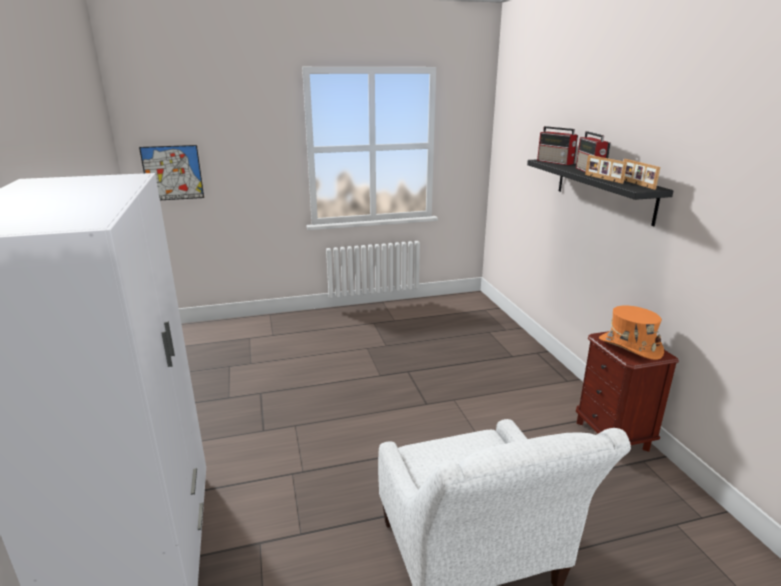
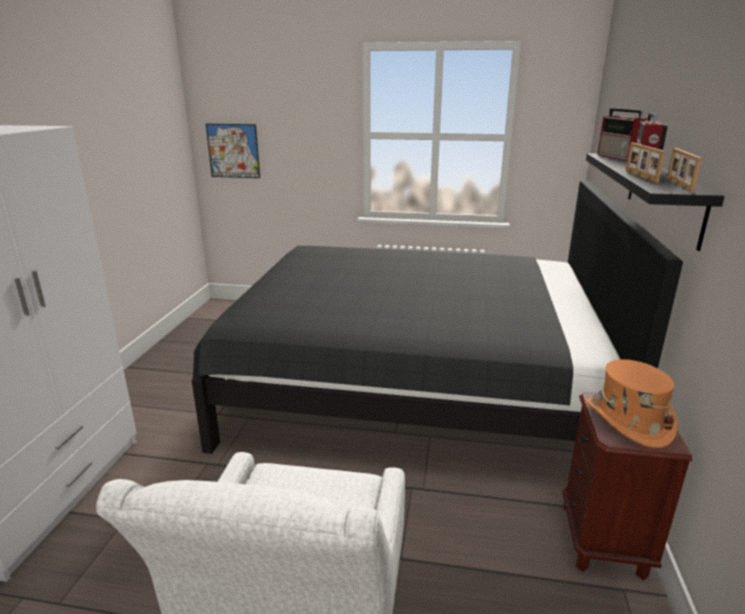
camera: 25 degrees right, 0 degrees up
(410, 361) = (415, 382): none -> black bed

